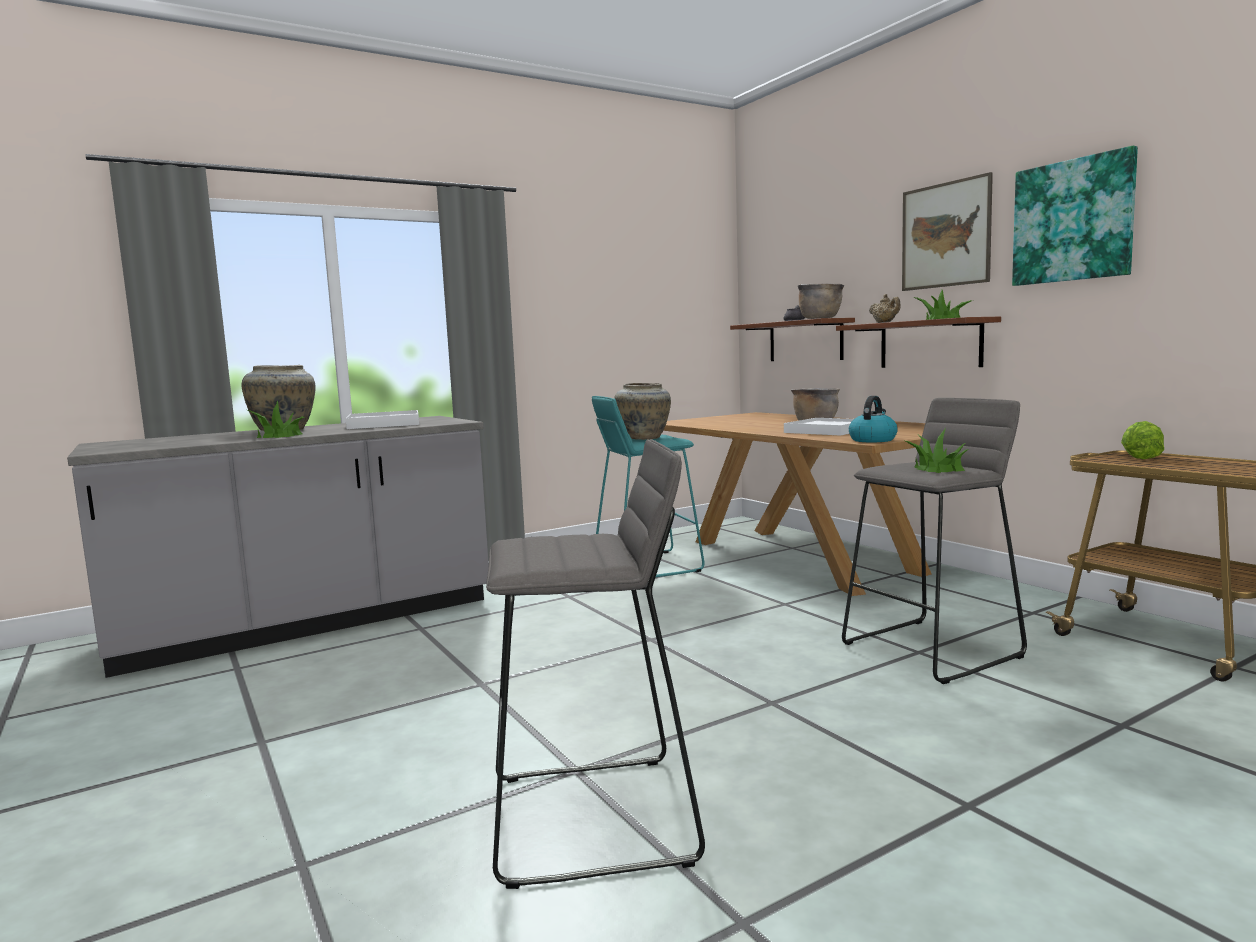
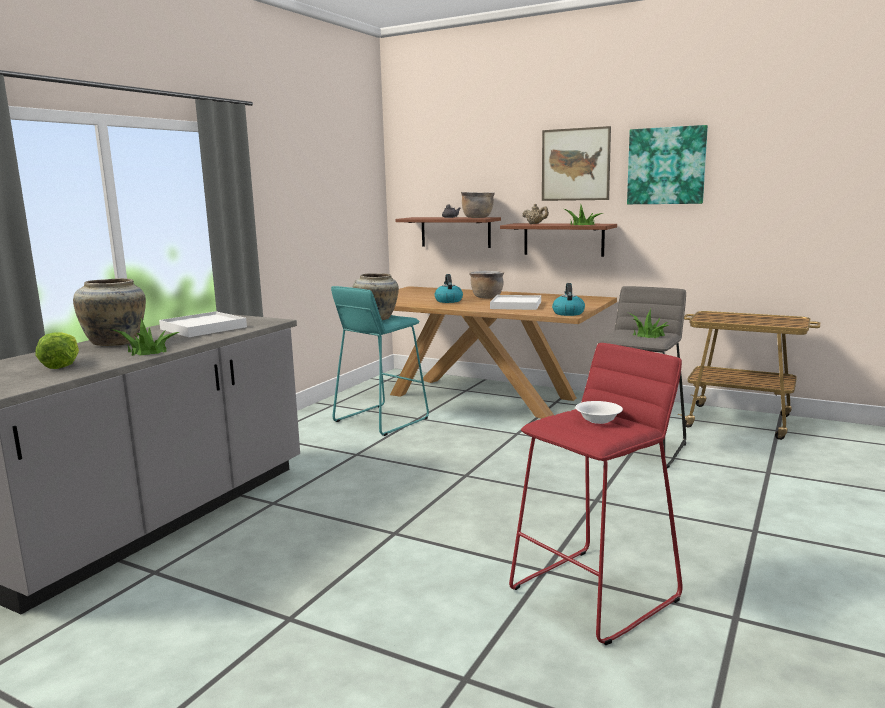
camera: 30 degrees left, 5 degrees up
(581, 546) = (597, 420): none -> white bowl
(593, 818) = (595, 594): grey stool -> red stool
(758, 424) = (448, 301): none -> kettle
(1138, 457) = (718, 316): lettuce -> lettuce (62, 365)

